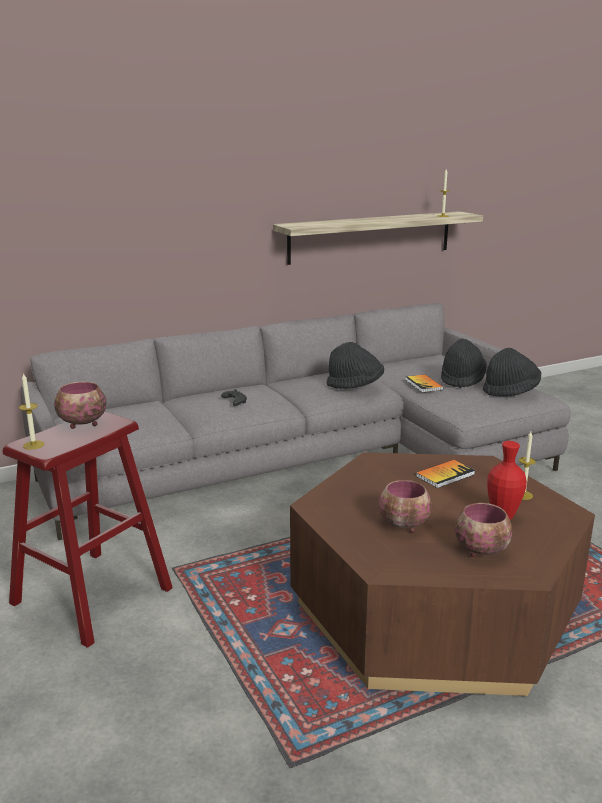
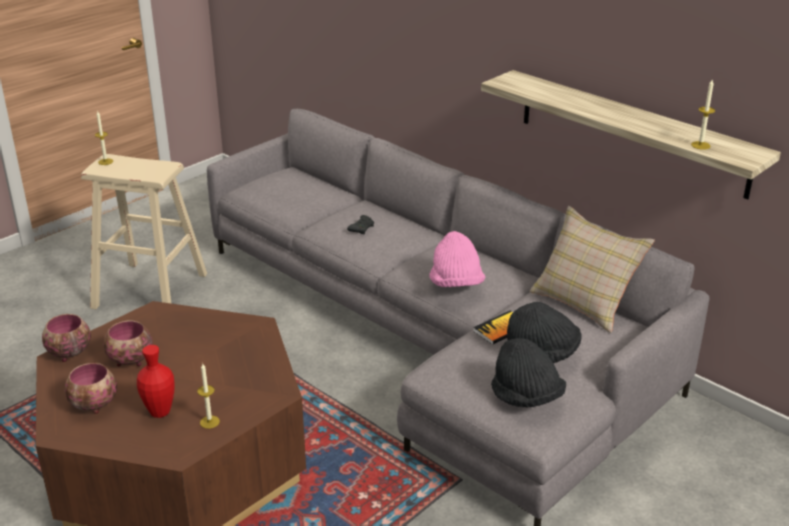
camera: 70 degrees right, 10 degrees up
(82, 424) = (149, 166): bowl -> bowl (68, 353)
(92, 595) = (150, 290): red stool -> beige stool
(355, 386) = (456, 284): black hat -> pink hat
(399, 362) = (585, 302): none -> beige pillow
(445, 475) = (238, 371): book -> none

